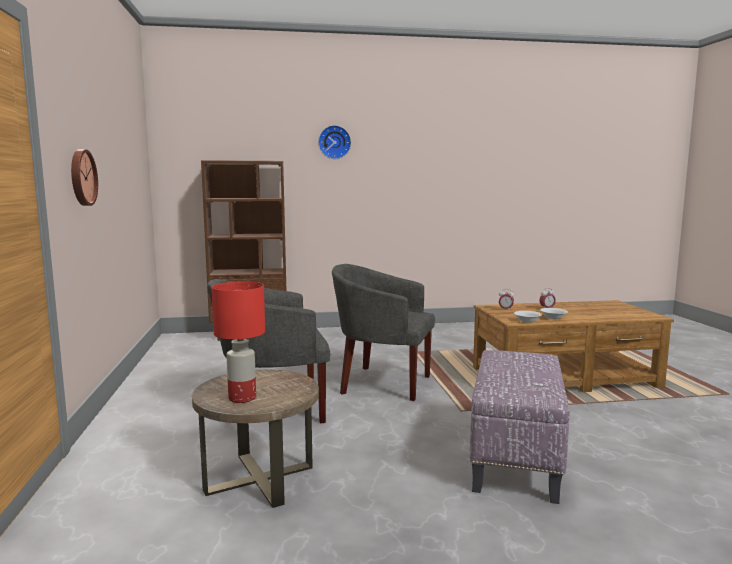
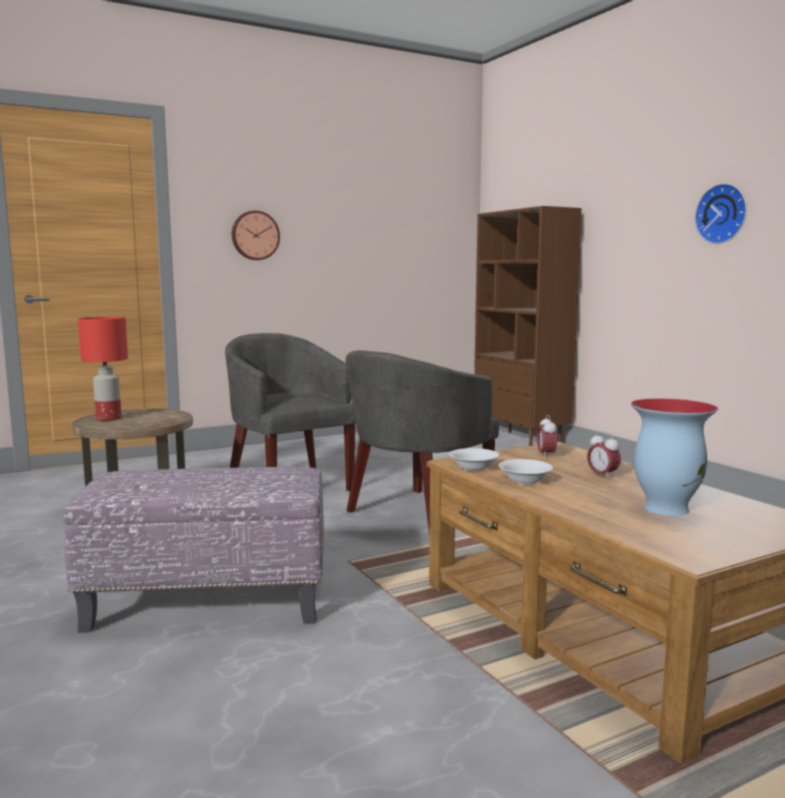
camera: 70 degrees right, 0 degrees up
(334, 142) = (646, 168): wall clock -> wall clock (723, 214)
(382, 383) = (416, 513): grey armchair -> grey armchair turned 135 degrees counterclockwise
(597, 310) = (665, 508): none -> vase

